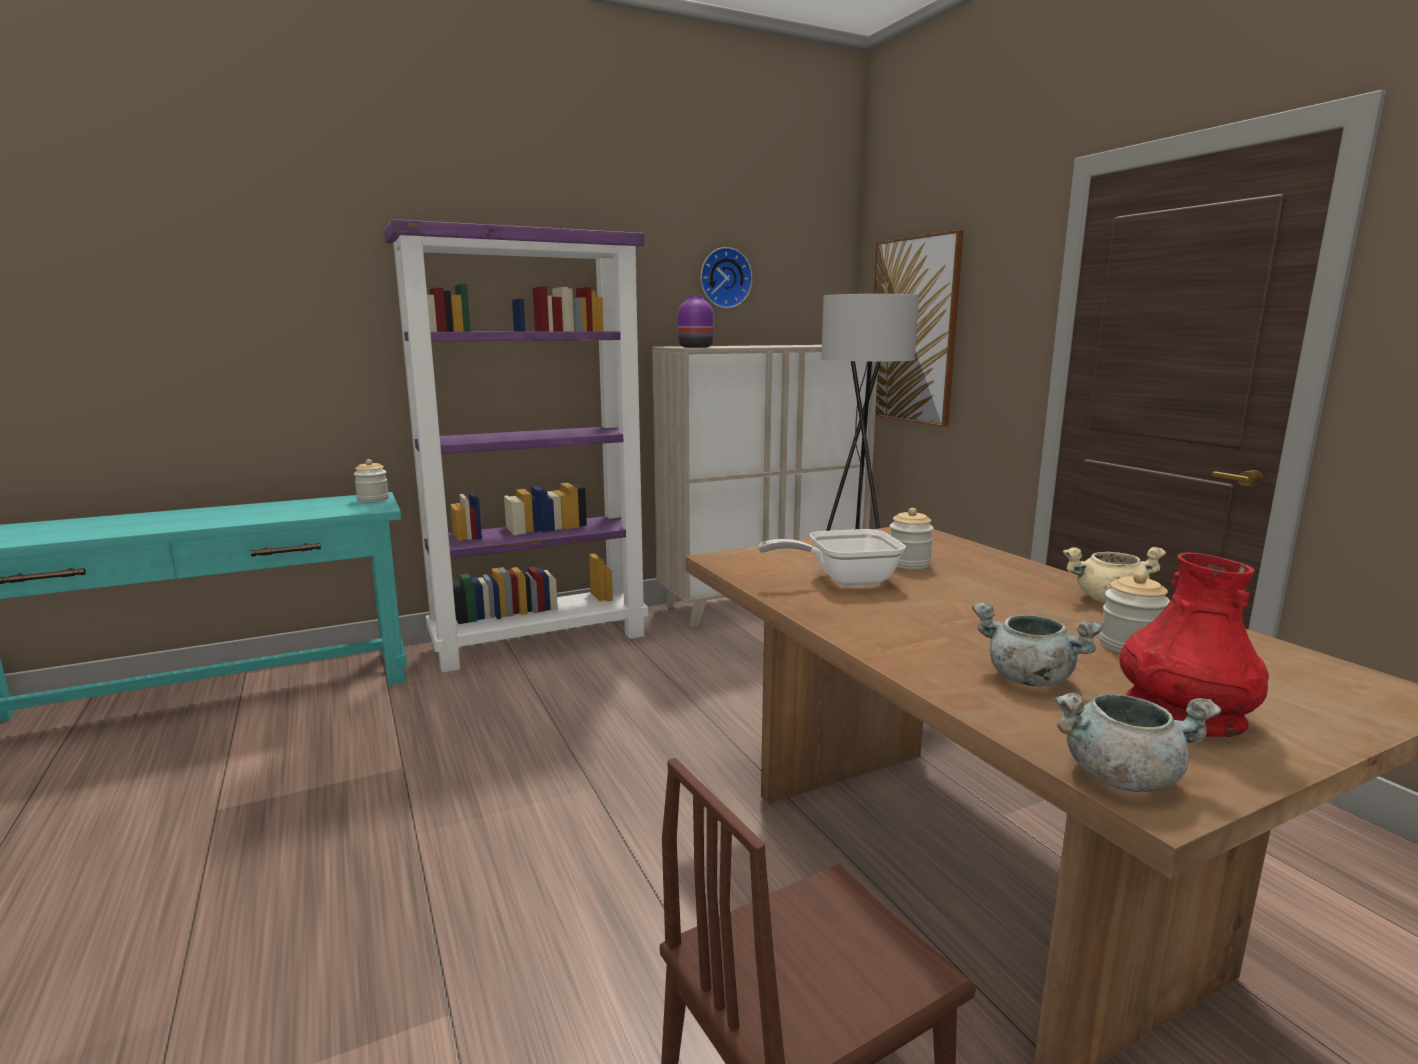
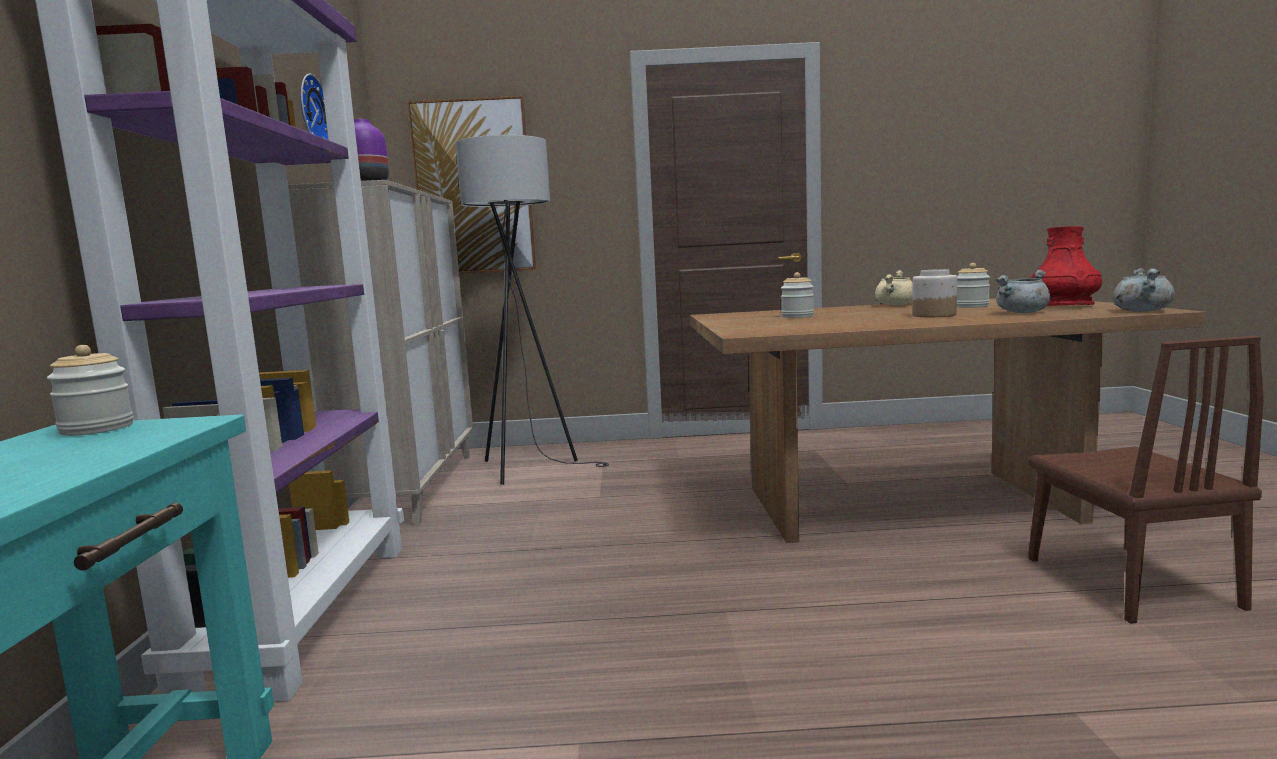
camera: 65 degrees left, 5 degrees down
(843, 580) = (827, 322): frying pan -> none
(953, 625) = (933, 315): none -> jar

